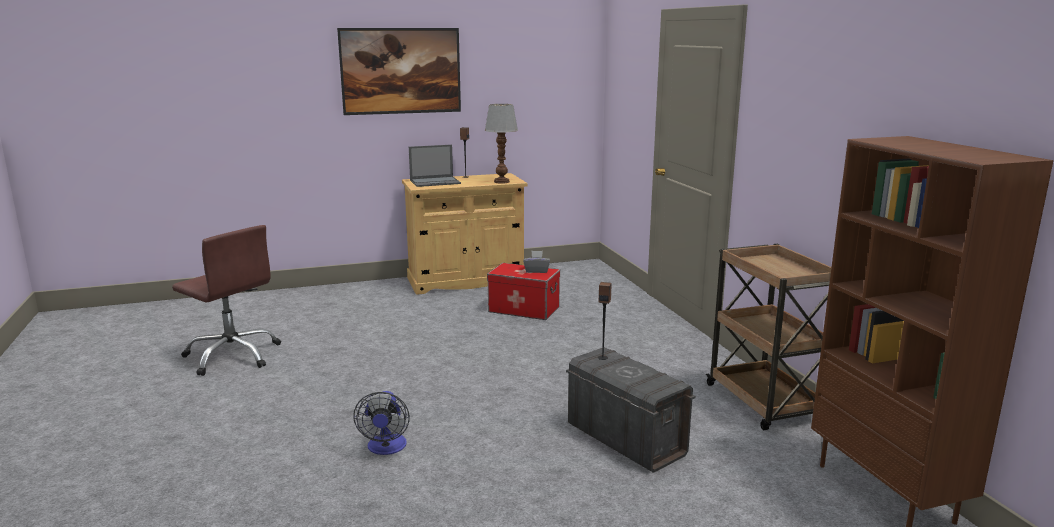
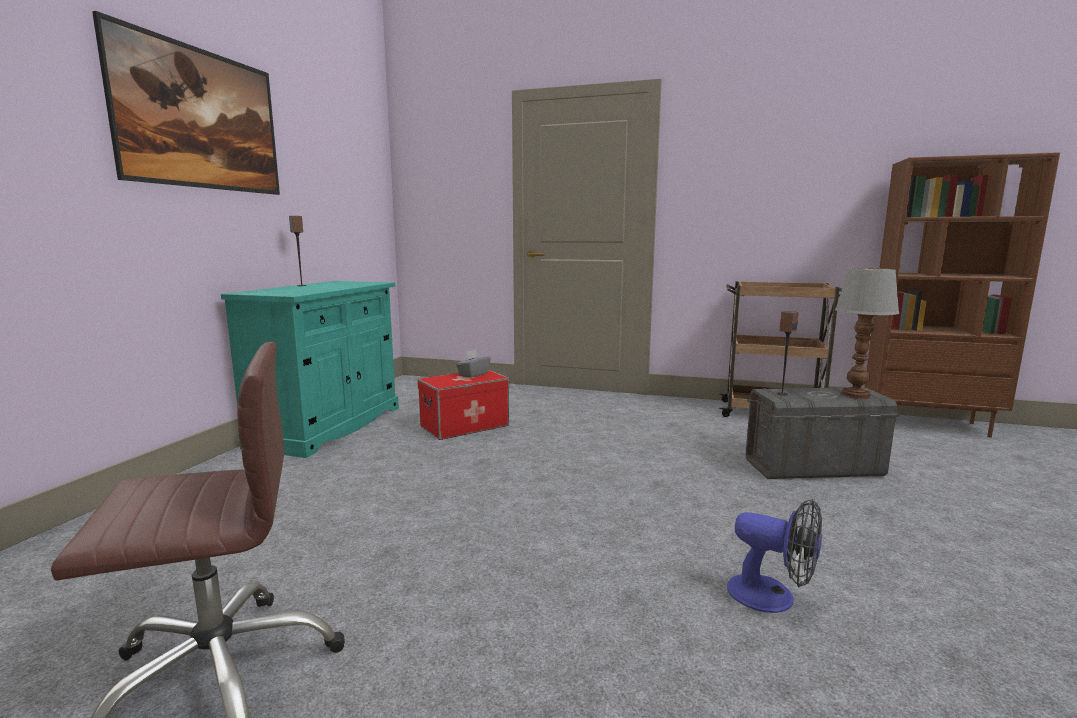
camera: 55 degrees left, 5 degrees down
(435, 182) = (287, 290): laptop -> none
(466, 281) = (328, 426): beige cabinet -> turquoise cabinet
(502, 182) = (366, 283): table lamp -> table lamp (856, 395)

